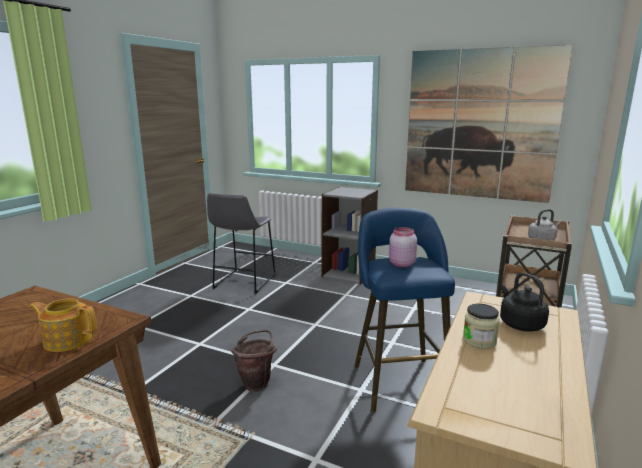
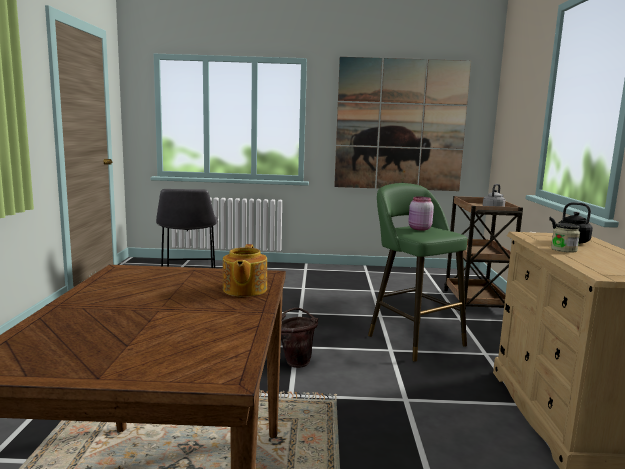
camera: 25 degrees left, 5 degrees down
(67, 340) = (244, 290): teapot -> teapot turned 75 degrees counterclockwise
(349, 273) = (288, 272): grey bookcase -> none
(398, 379) = (412, 338): blue stool -> green stool

